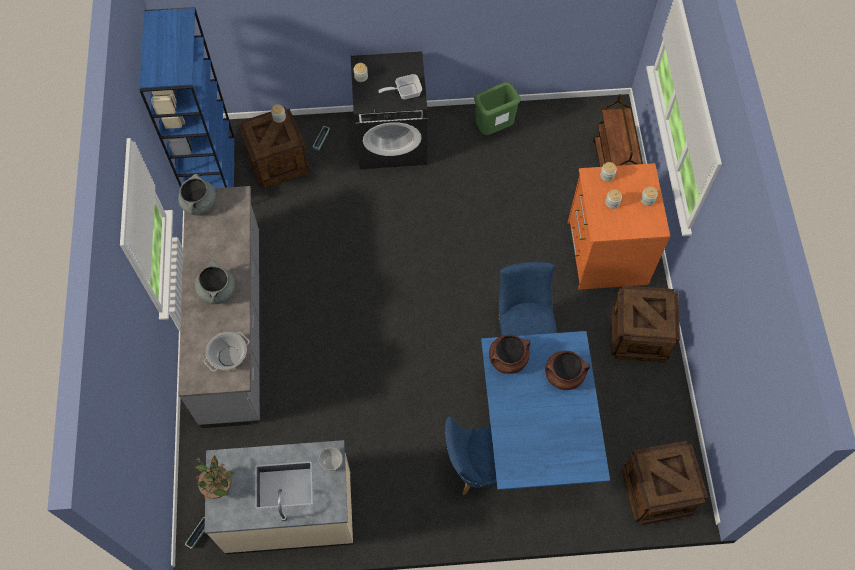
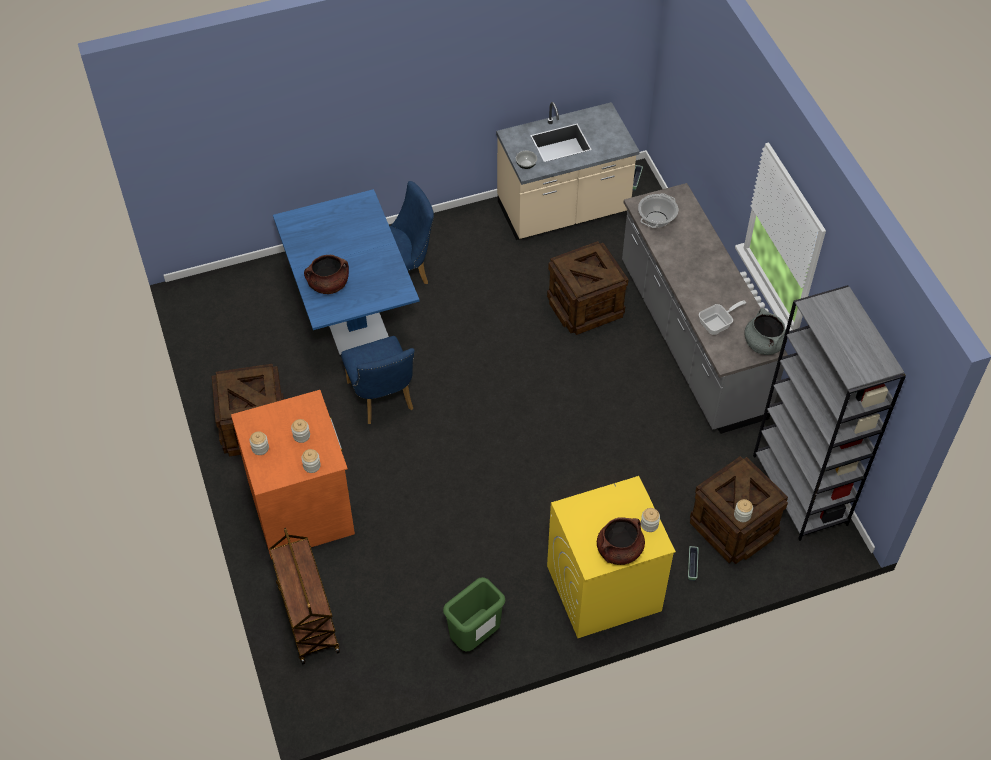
camera: 165 degrees right, 10 degrees down
(213, 176) = (800, 490): blue bookcase -> grey bookcase
(217, 290) = (698, 269): grey cooking pot -> none
(218, 485) = (616, 131): potted plant -> none
(392, 140) = (603, 589): black washing machine -> yellow washing machine
(405, 92) = (586, 517): frying pan -> frying pan (718, 324)
(508, 359) = (387, 287): brown cooking pot -> brown cooking pot (619, 550)
(658, 490) = (223, 295): crate -> crate (584, 306)

